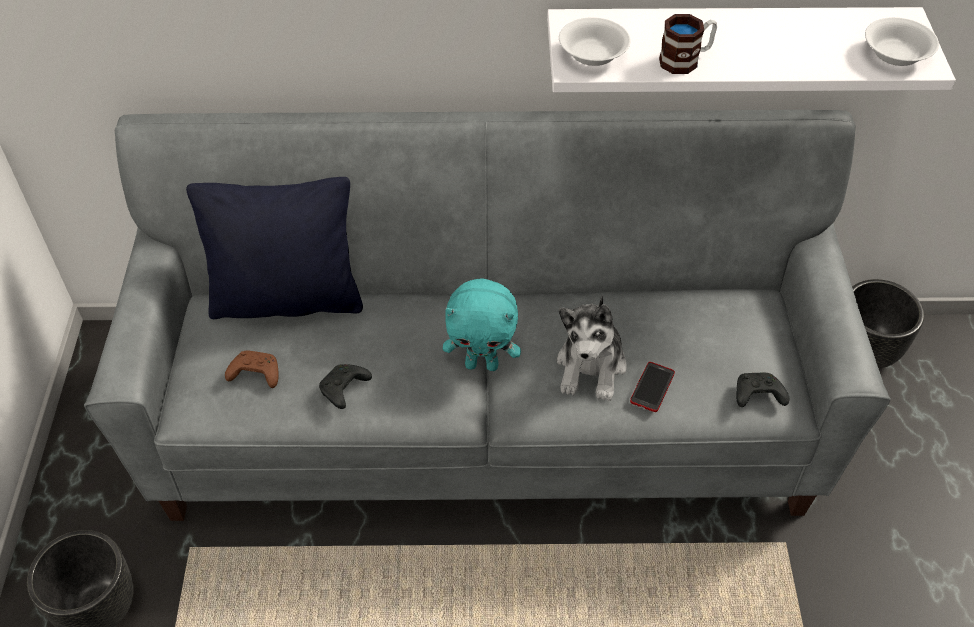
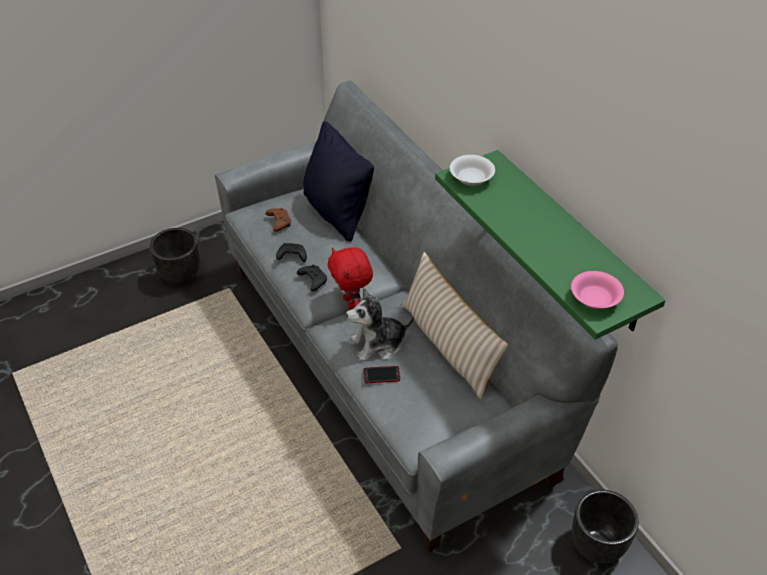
camera: 60 degrees right, 5 degrees down
(482, 364) = (351, 303): turquoise plush toy -> red plush toy
(633, 297) = (448, 346): none -> beige pillow
(686, 60) = (501, 213): mug -> none
(727, 46) = (569, 242): white shelf -> green shelf
(756, 396) = (411, 426): black game controller -> black game controller (312, 280)
(896, 55) = (595, 299): white bowl -> pink bowl

